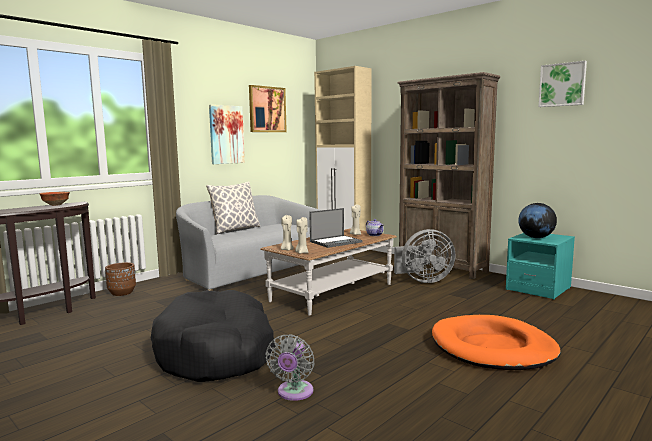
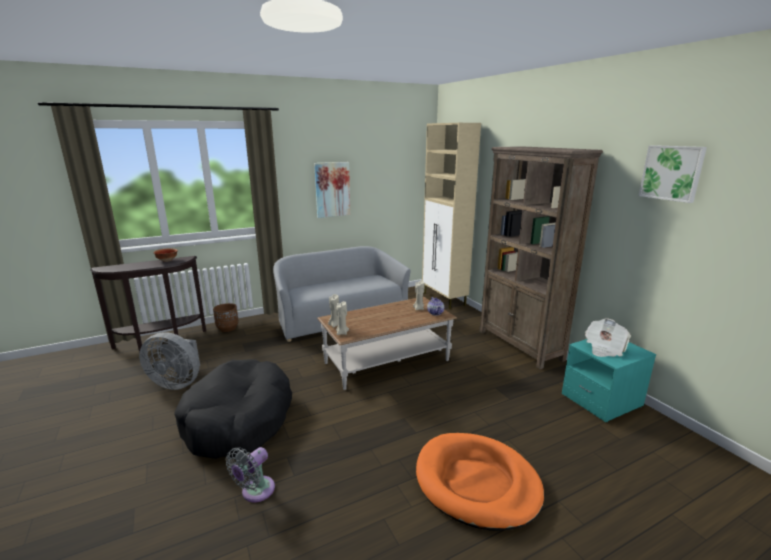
camera: 20 degrees right, 10 degrees up
(235, 229) = (330, 280): pillow -> none
(267, 109) = (377, 162): picture -> none
(336, 242) = (388, 319): laptop -> none
(423, 280) = (485, 361): grey fan -> grey fan (177, 382)
(536, 237) = (604, 348): globe -> newspaper

